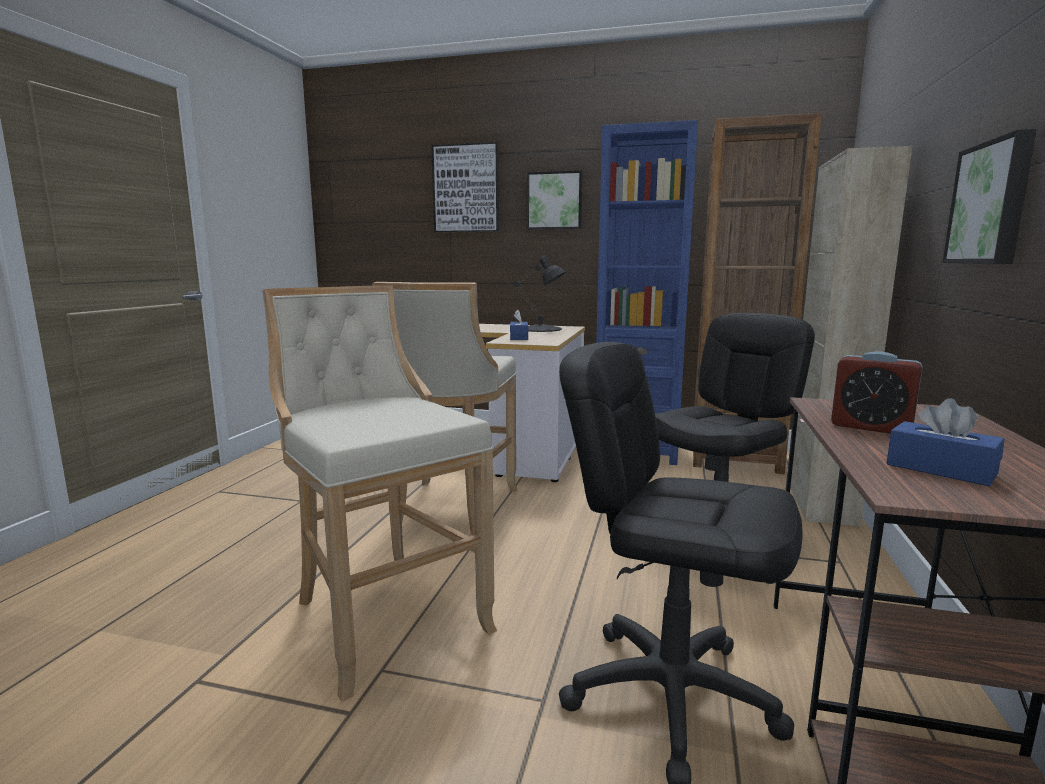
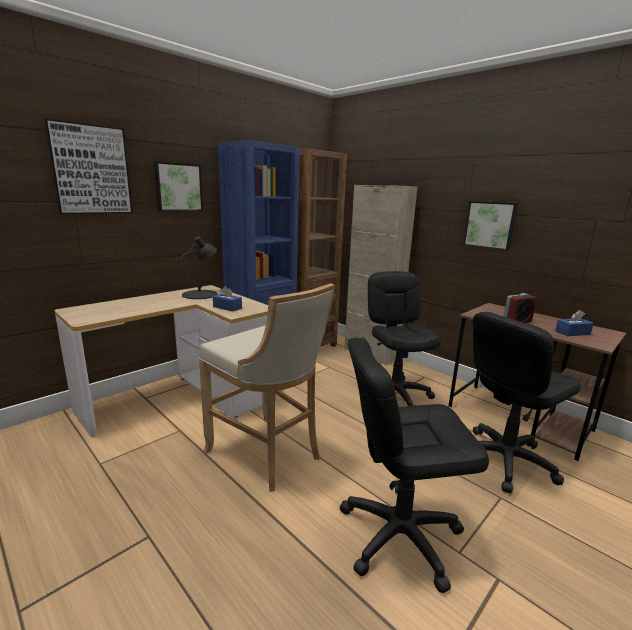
camera: 60 degrees left, 5 degrees up
(383, 617) = (399, 534): beige stool -> black office chair

